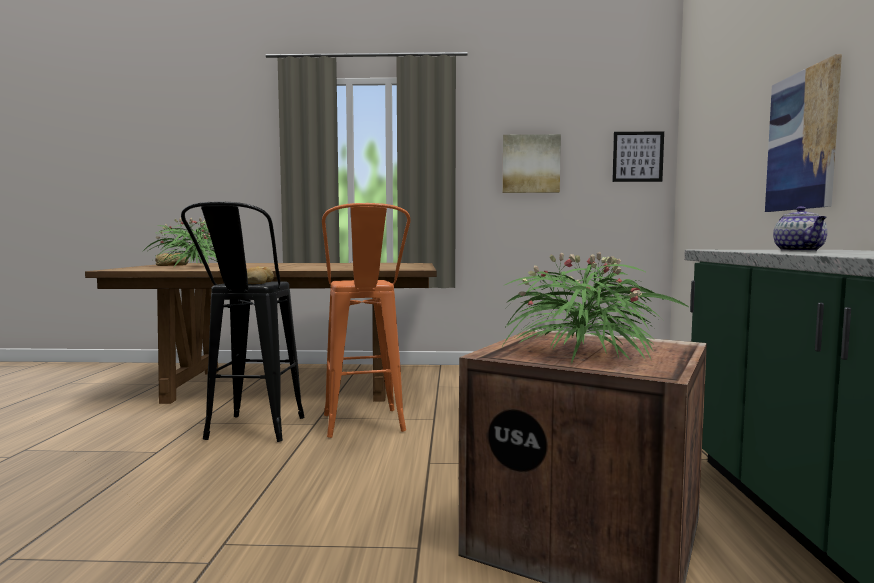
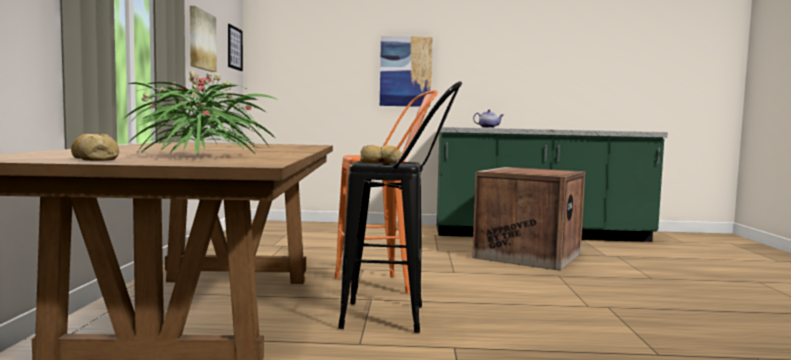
camera: 90 degrees left, 0 degrees up
(582, 352) = (540, 171): potted plant -> none

